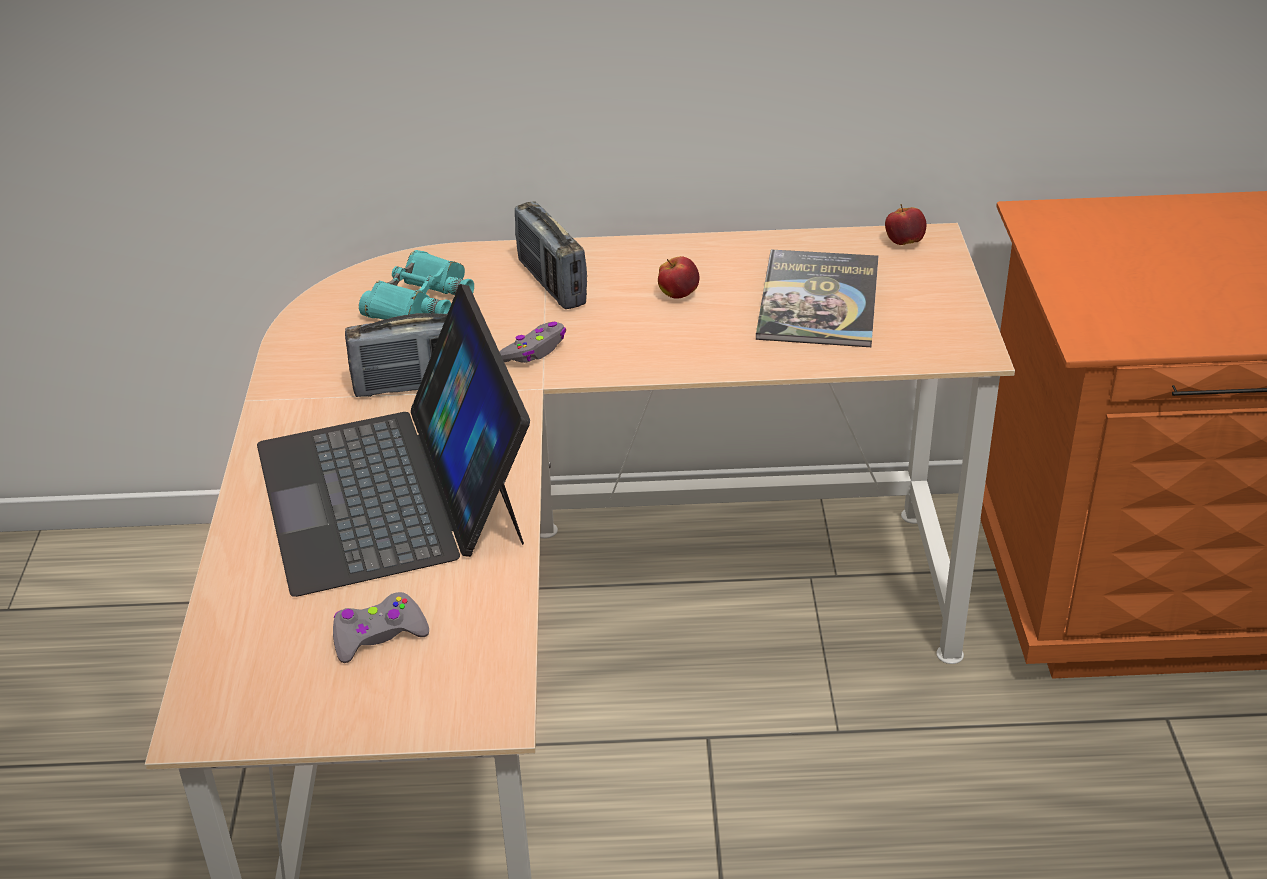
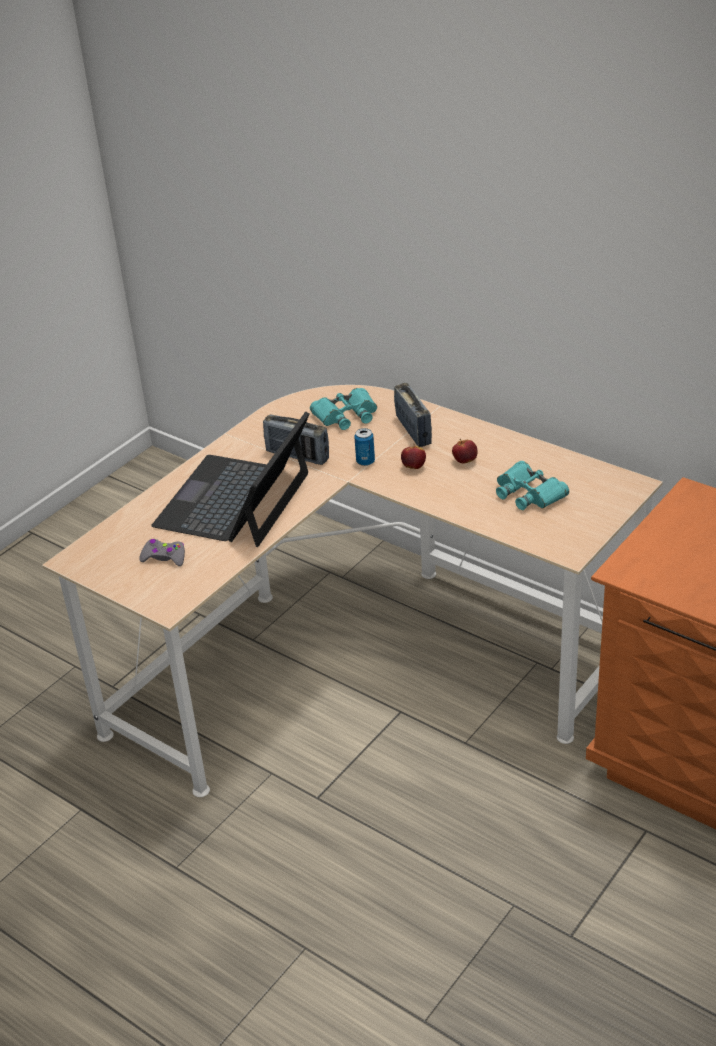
camera: 40 degrees right, 0 degrees up
(534, 351) = (365, 461): grey game controller -> can
(551, 283) = (413, 431): radio -> radio turned 150 degrees clockwise
(818, 300) = (529, 493): book -> turquoise binoculars
(904, 242) = (616, 480): apple -> apple (413, 467)

